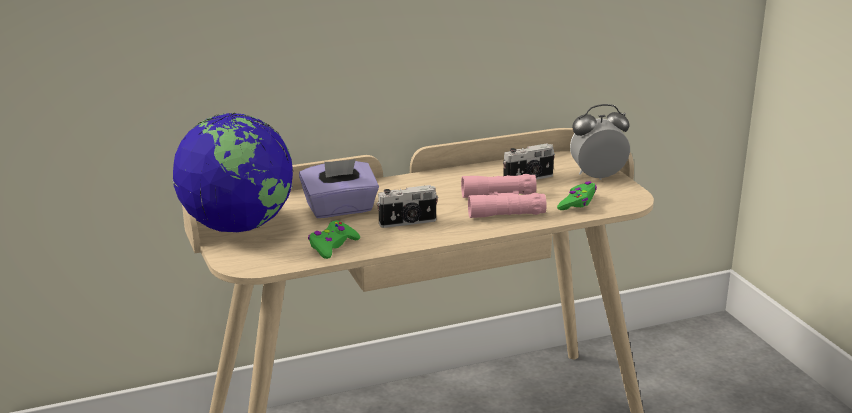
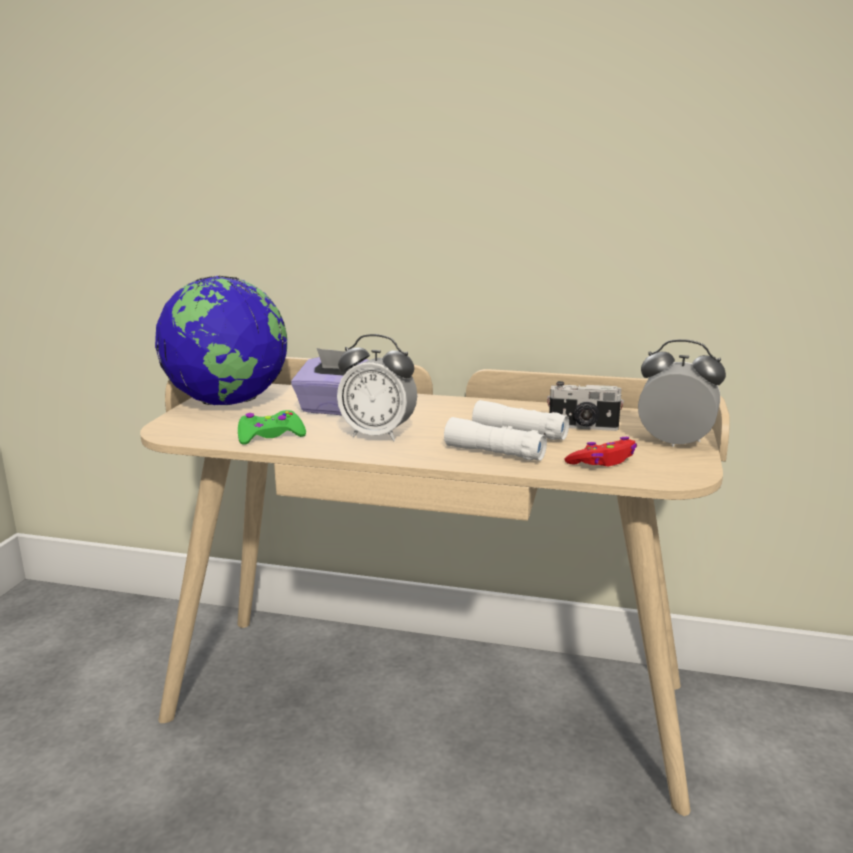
camera: 35 degrees right, 5 degrees down
(408, 223) = (378, 435): camera -> alarm clock
(502, 205) = (507, 443): pink binoculars -> white binoculars
(577, 202) = (603, 461): green game controller -> red game controller

